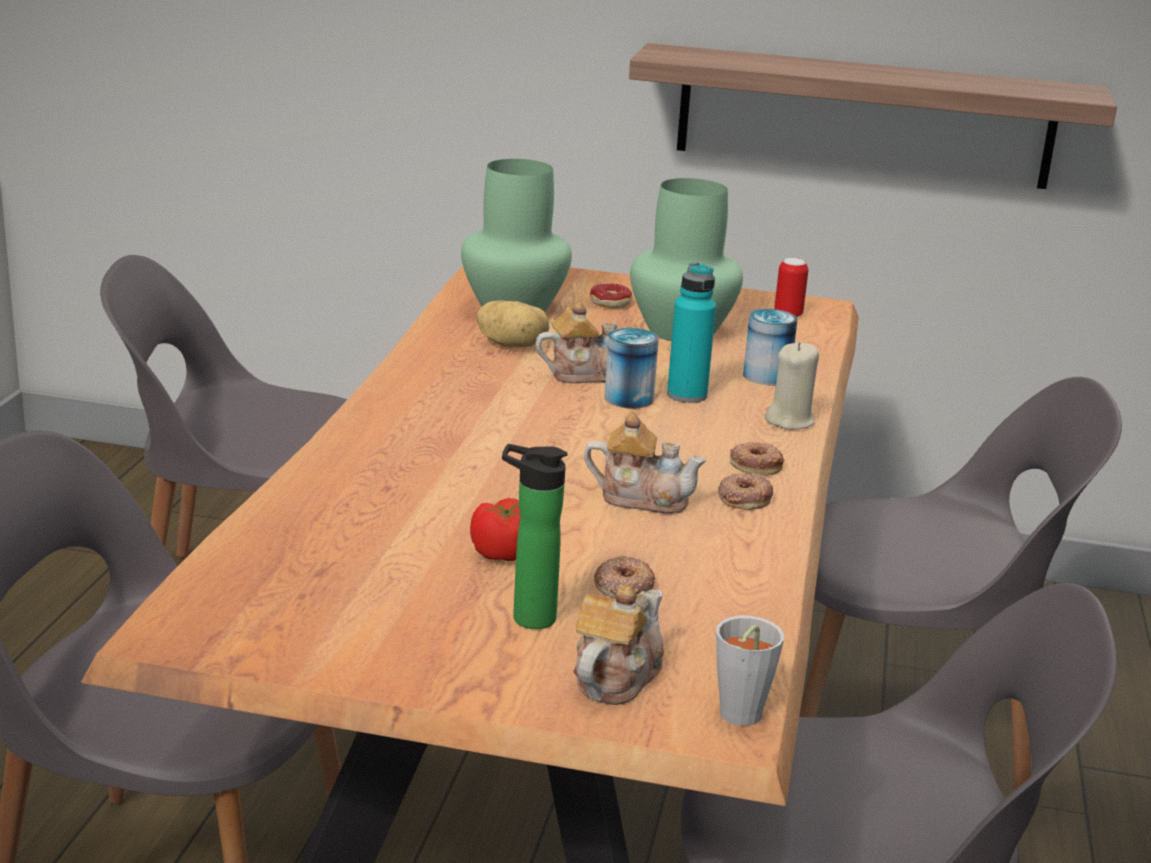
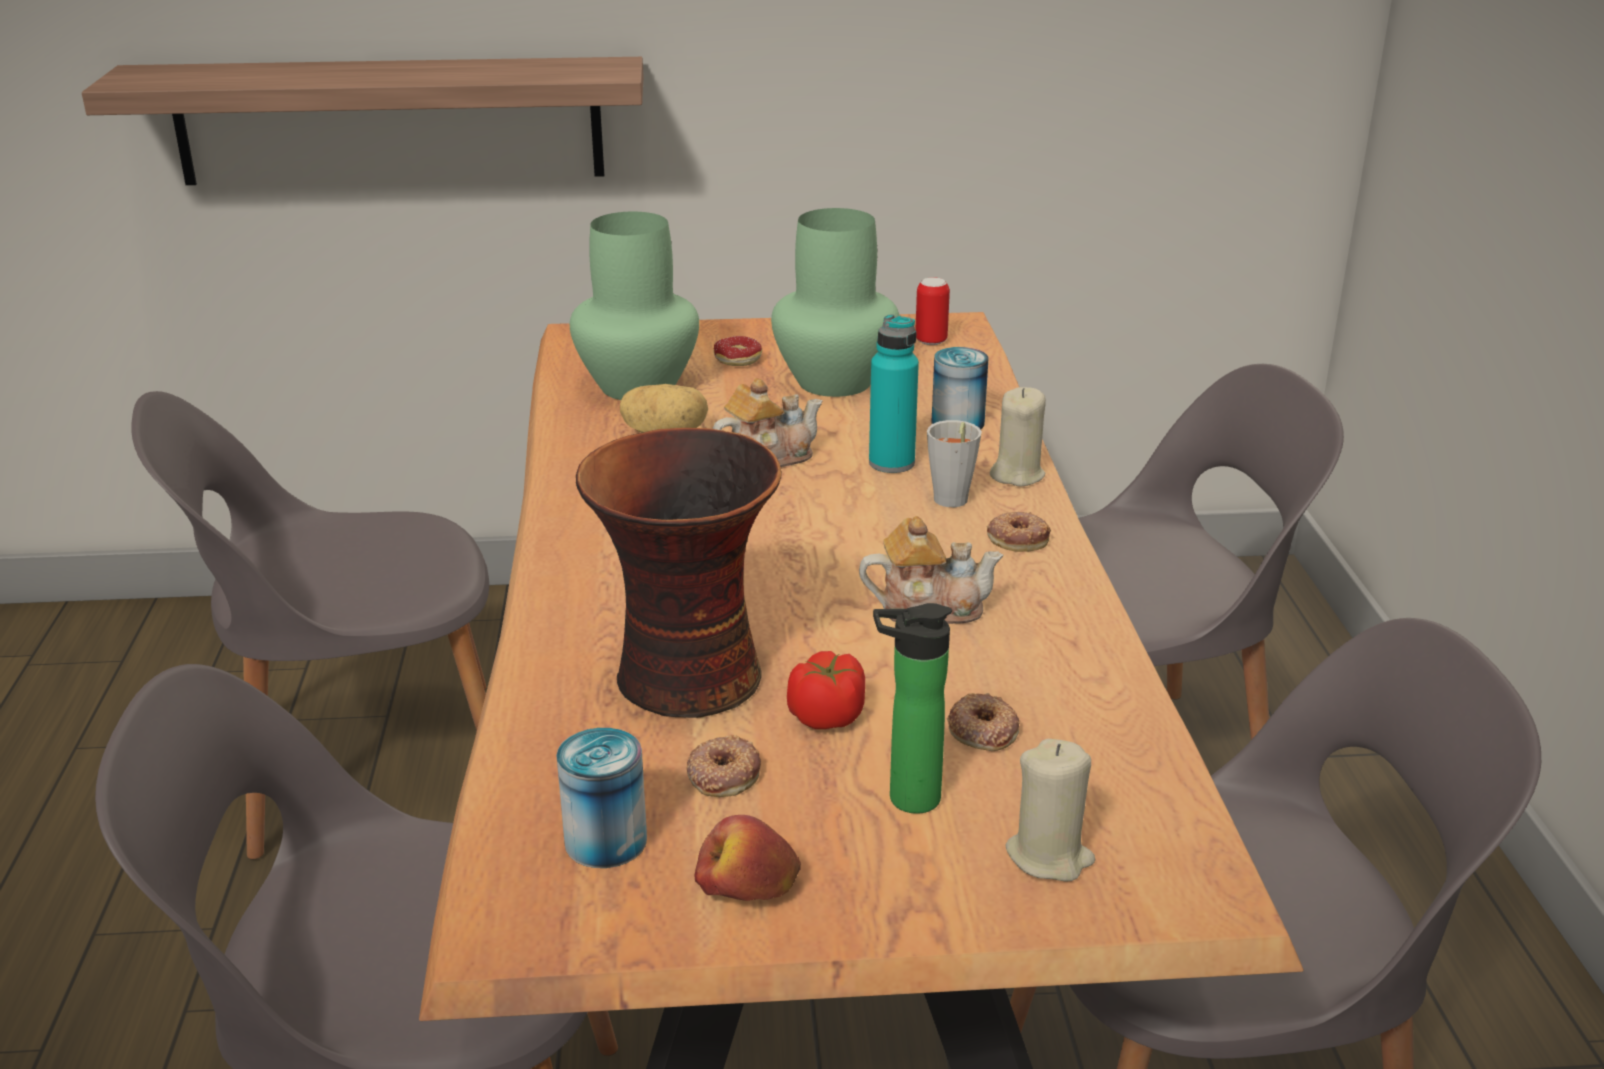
camera: 15 degrees left, 5 degrees up
(362, 645) = (747, 885): none -> apple
(410, 509) = (686, 680): none -> vase
(614, 677) = (1049, 856): teapot -> beige candle
(628, 398) = (833, 480): can -> can (605, 841)
(736, 719) = (1208, 878): grey cup -> grey cup (949, 503)
(744, 497) = (1033, 583): donut -> donut (723, 774)
(864, 116) = (950, 103): shelf -> shelf (390, 121)

